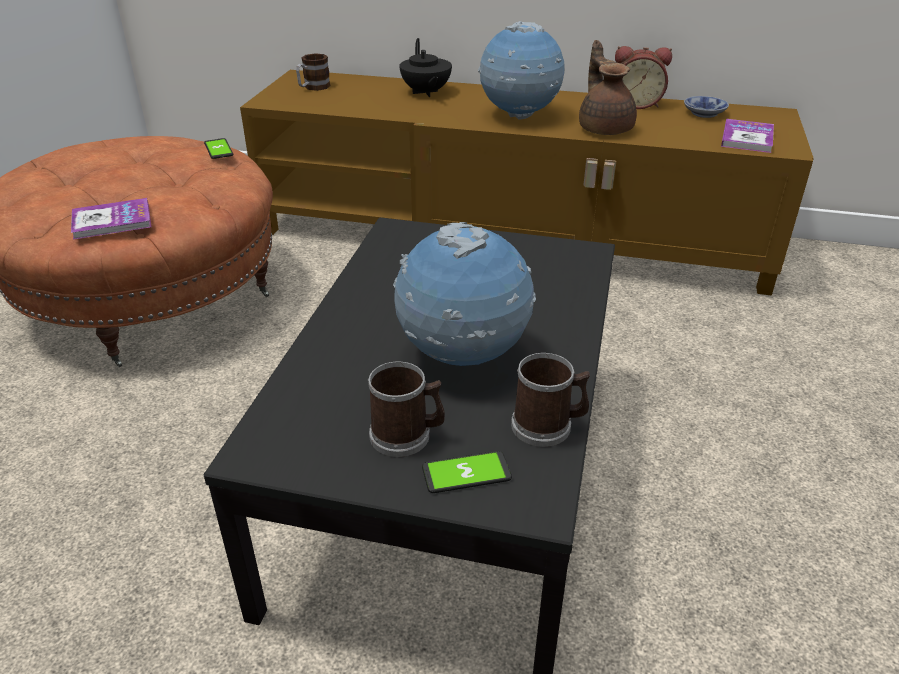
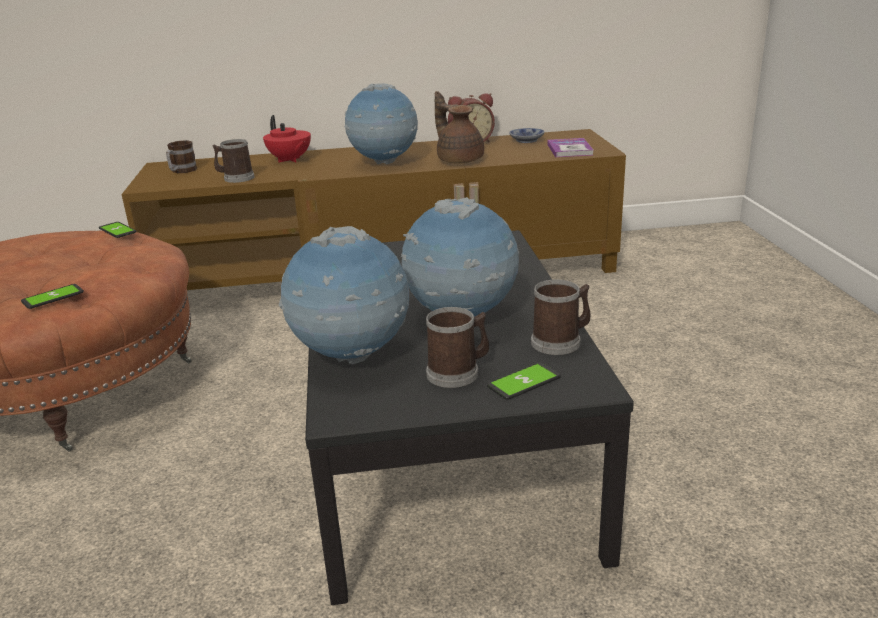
camera: 20 degrees left, 10 degrees down
(112, 221) = (53, 297): book -> phone
(316, 379) = (352, 357): none -> globe
(356, 107) = (235, 178): none -> mug
(425, 93) = (290, 160): black teapot -> red teapot

